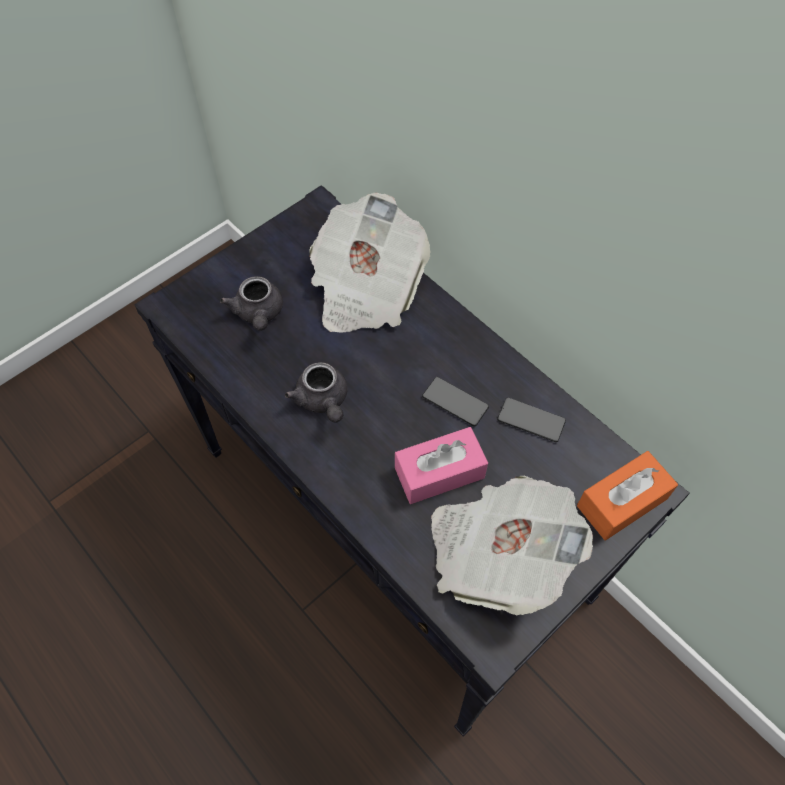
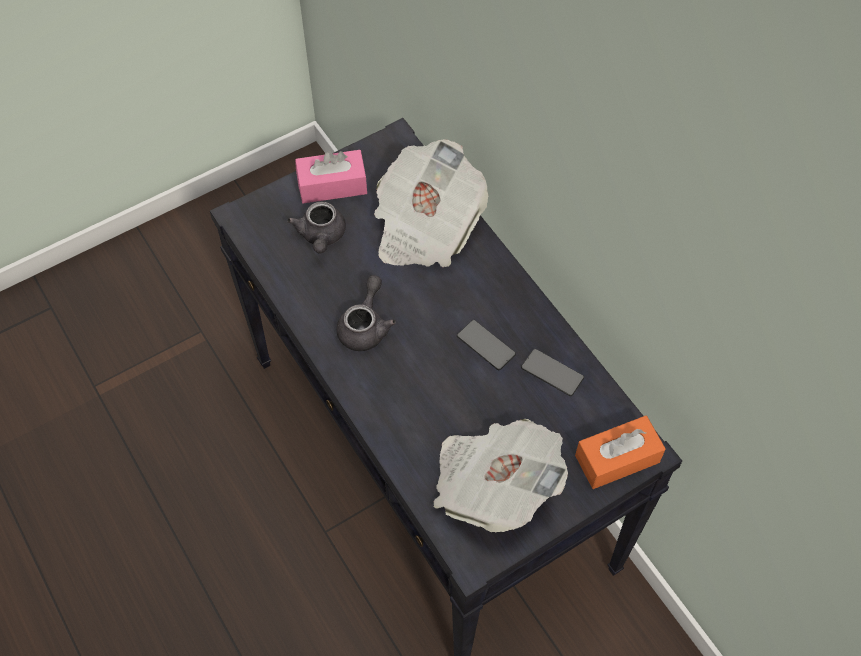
camera: 10 degrees right, 0 degrees up
(323, 401) = (365, 326): grey teapot -> grey teapot turned 150 degrees counterclockwise
(439, 473) = (457, 406): pink tissue box -> pink tissue box (332, 185)

